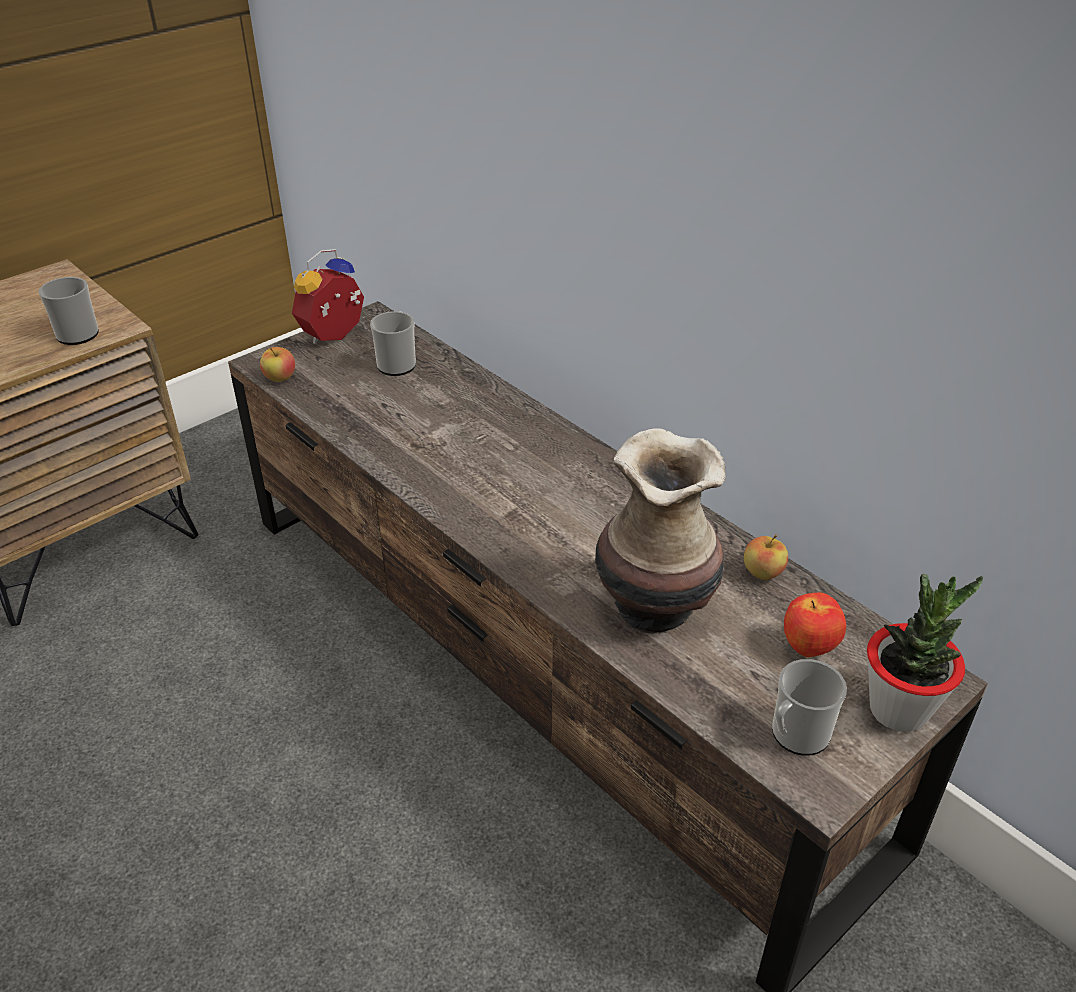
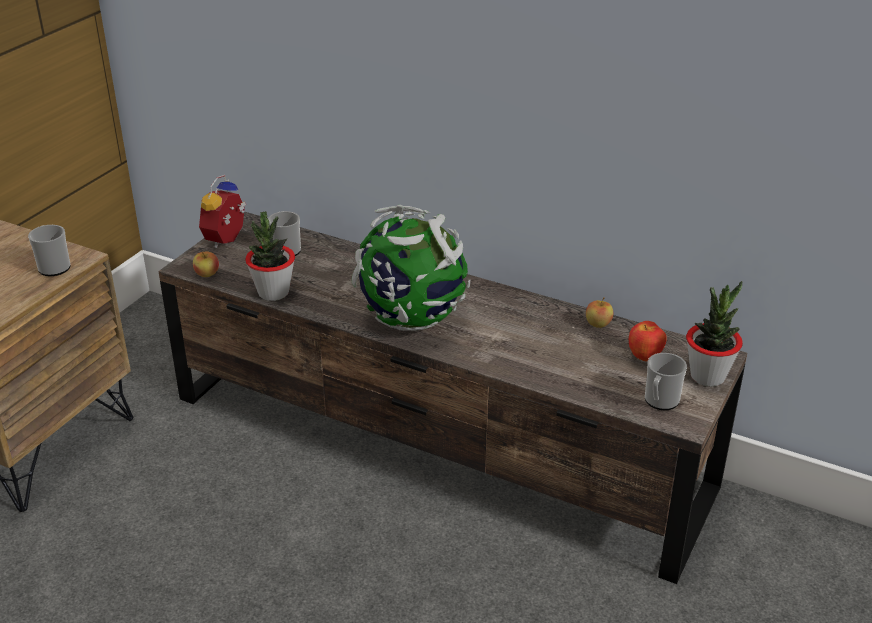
camera: 20 degrees left, 5 degrees down
(342, 421) = (273, 293): none -> potted plant
(496, 500) = (411, 319): none -> globe
(654, 605) = (545, 355): vase -> none

